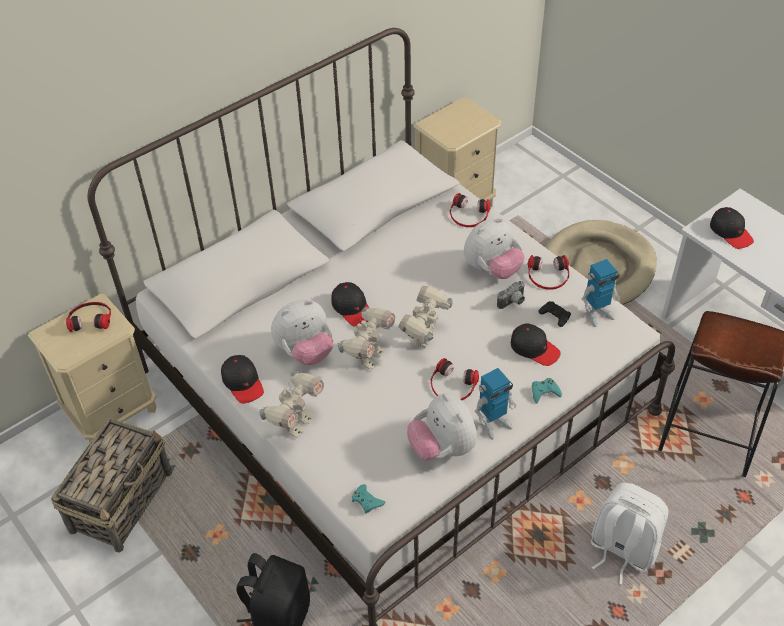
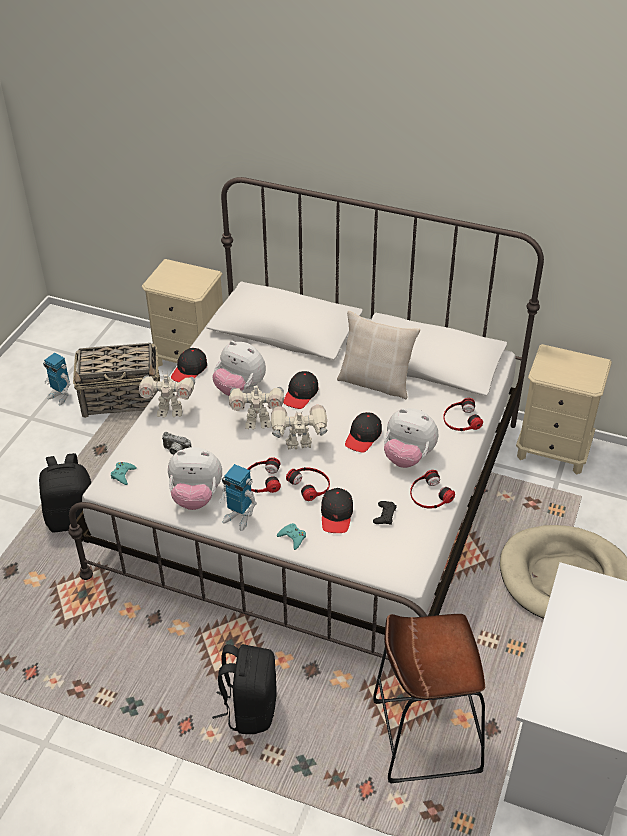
camera: 60 degrees right, 5 degrees down
(90, 318) = (194, 277): headphones -> headphones (310, 485)
(377, 248) = (376, 382): none -> beige pillow
(442, 448) = (196, 497): plush toy -> plush toy turned 120 degrees counterclockwise
(513, 303) = (379, 483): camera -> camera (176, 452)
(597, 314) = (408, 543): toy robot -> toy robot (60, 396)
(621, 549) = (250, 708): white backpack -> black backpack
(730, 232) = (588, 601): black cap -> black cap (363, 436)

